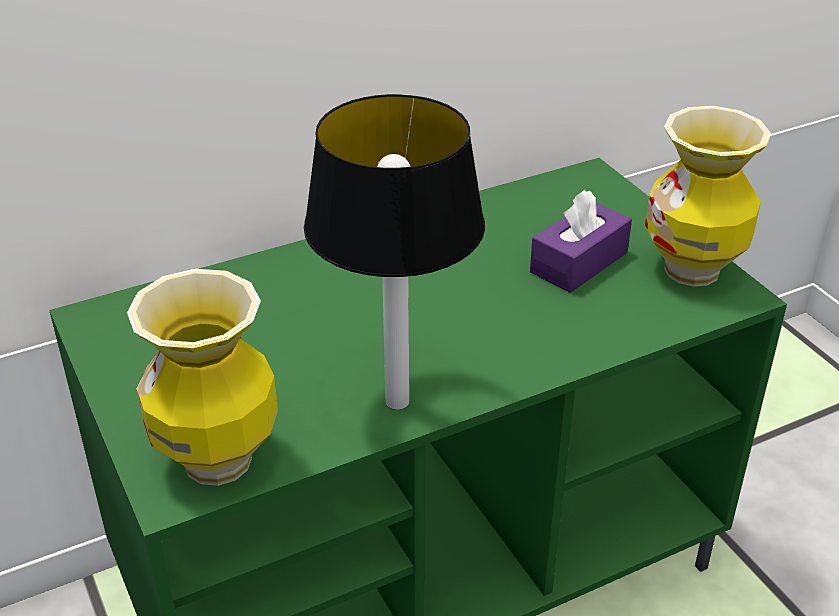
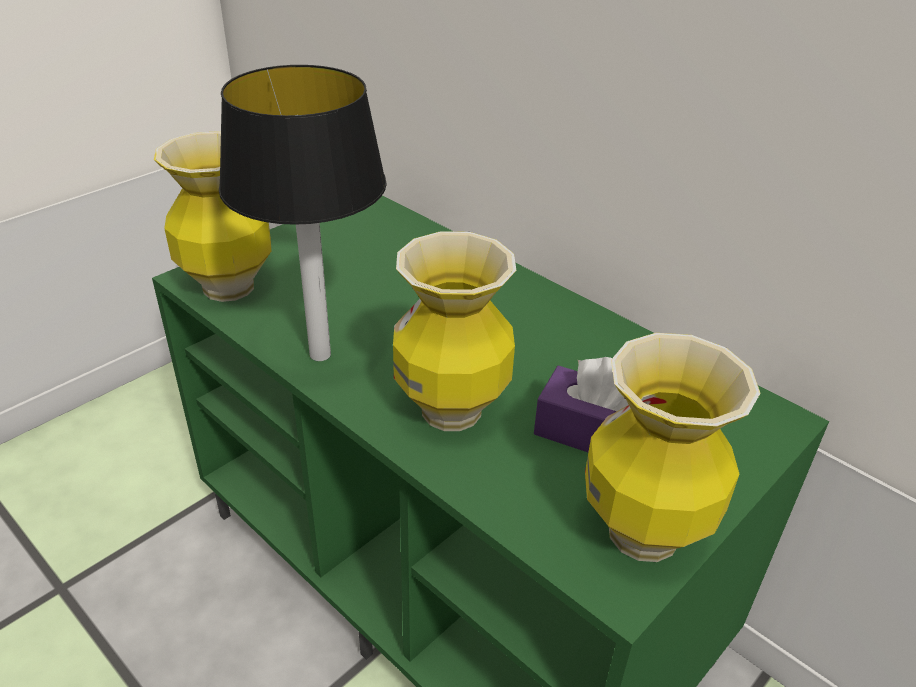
camera: 70 degrees right, 0 degrees up
(523, 331) = (451, 411): none -> vase

